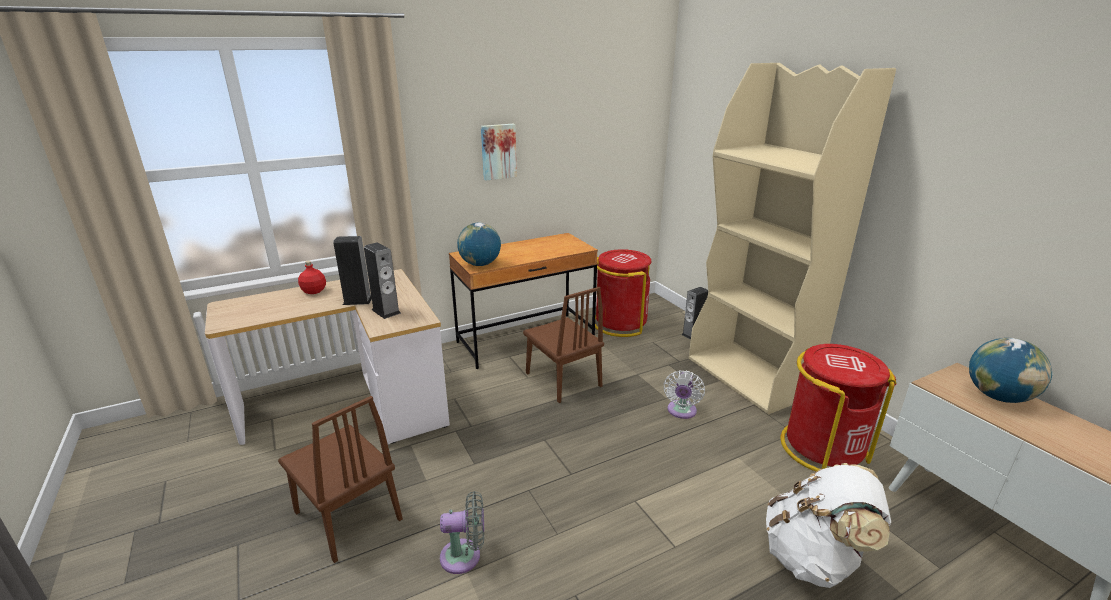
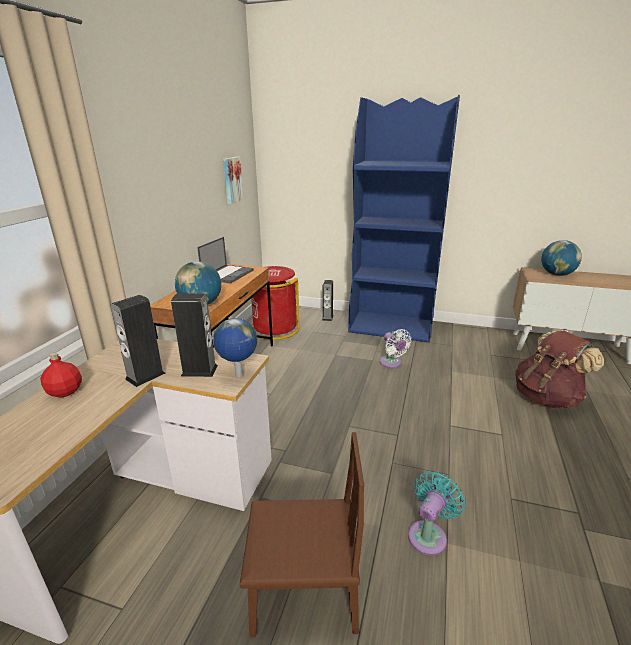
camera: 45 degrees left, 0 degrees up
(396, 326) = (238, 376): none -> globe
(465, 556) = (429, 534): grey fan -> turquoise fan
(498, 151) = (166, 190): picture -> picture (232, 180)
(551, 245) = (228, 274): none -> laptop
(563, 379) = (296, 382): brown chair -> none
(750, 376) = (391, 327): beige bookcase -> blue bookcase
(814, 558) = (547, 398): white backpack -> brown backpack
(822, 447) = (472, 346): red trash can -> none

